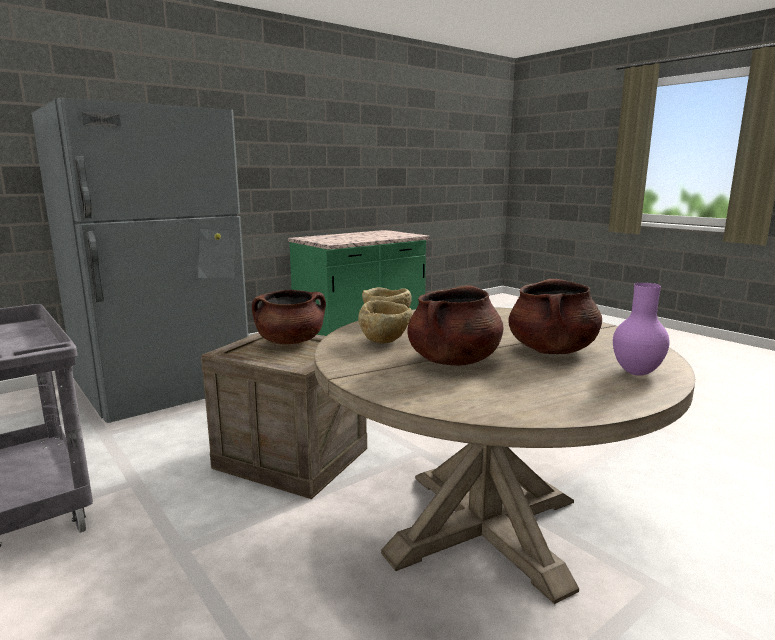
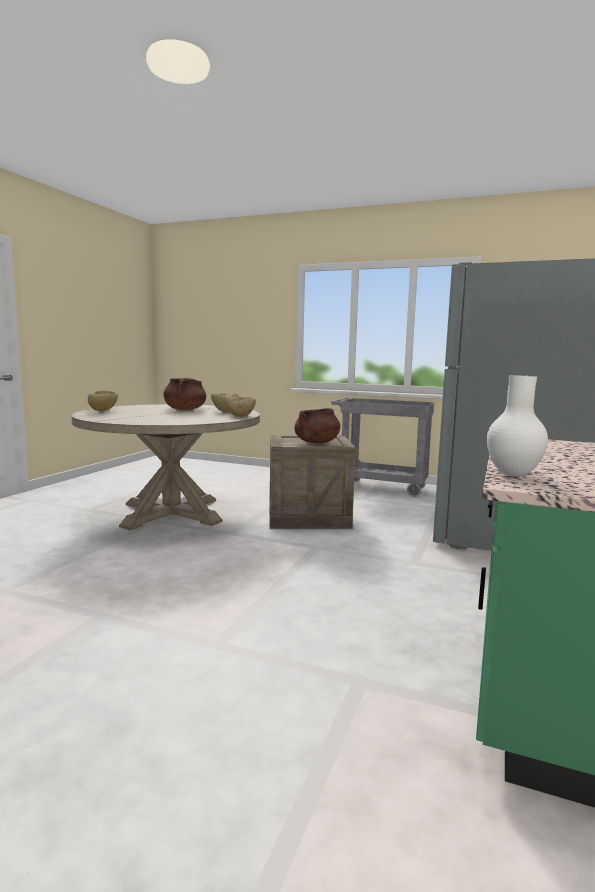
camera: 150 degrees right, 5 degrees down
(407, 236) = (511, 474): none -> white vase
(552, 350) = (139, 413): brown cooking pot -> none
(636, 372) = (103, 411): purple vase -> beige bowl

